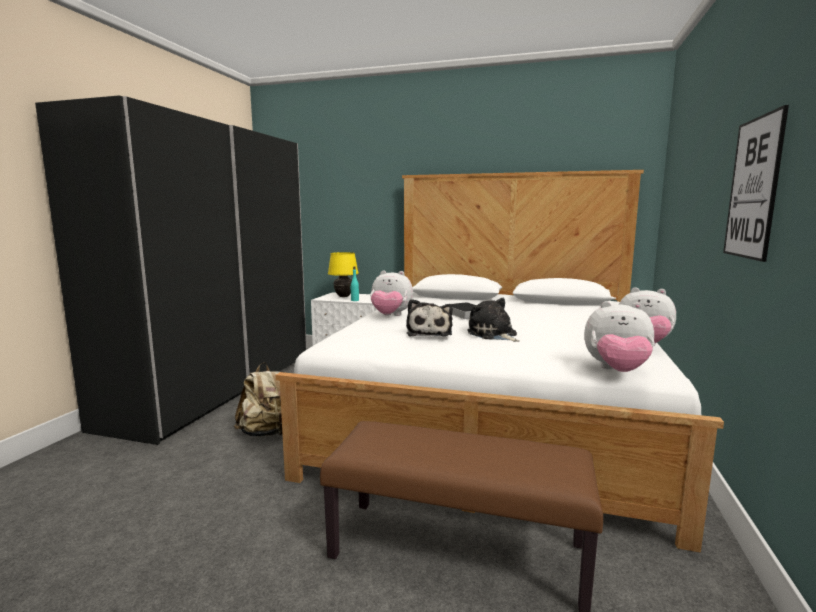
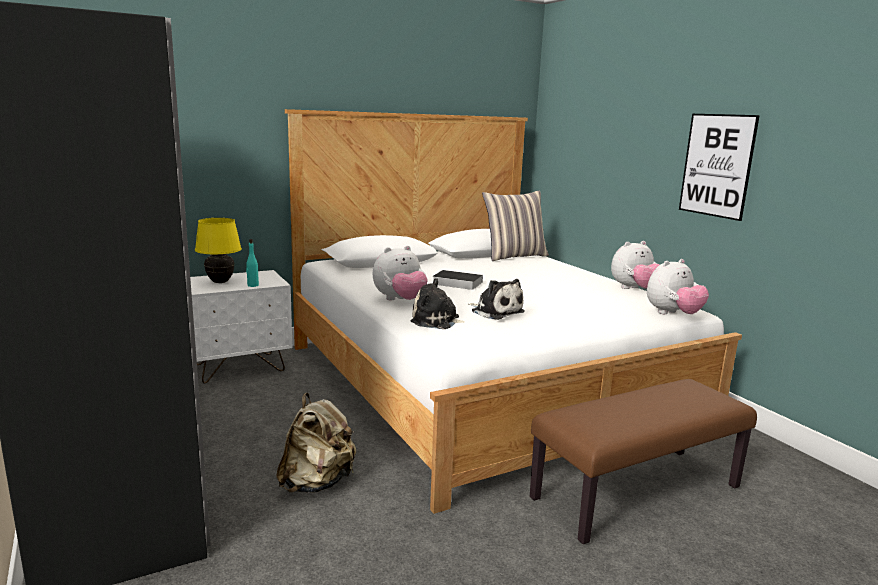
camera: 45 degrees left, 5 degrees up
(493, 335) = (533, 301): plush toy -> plush toy (438, 321)
(587, 306) = (514, 256): none -> pillow

